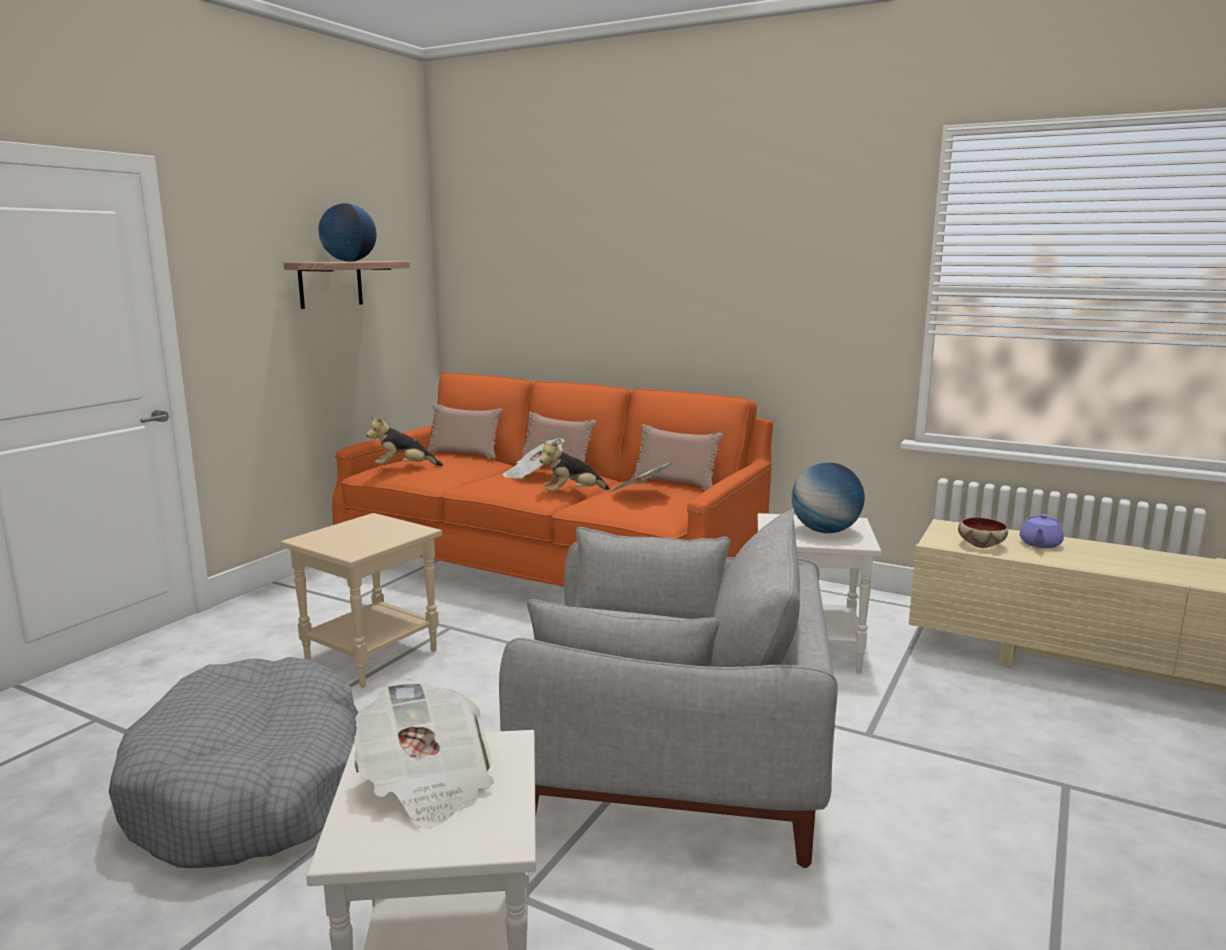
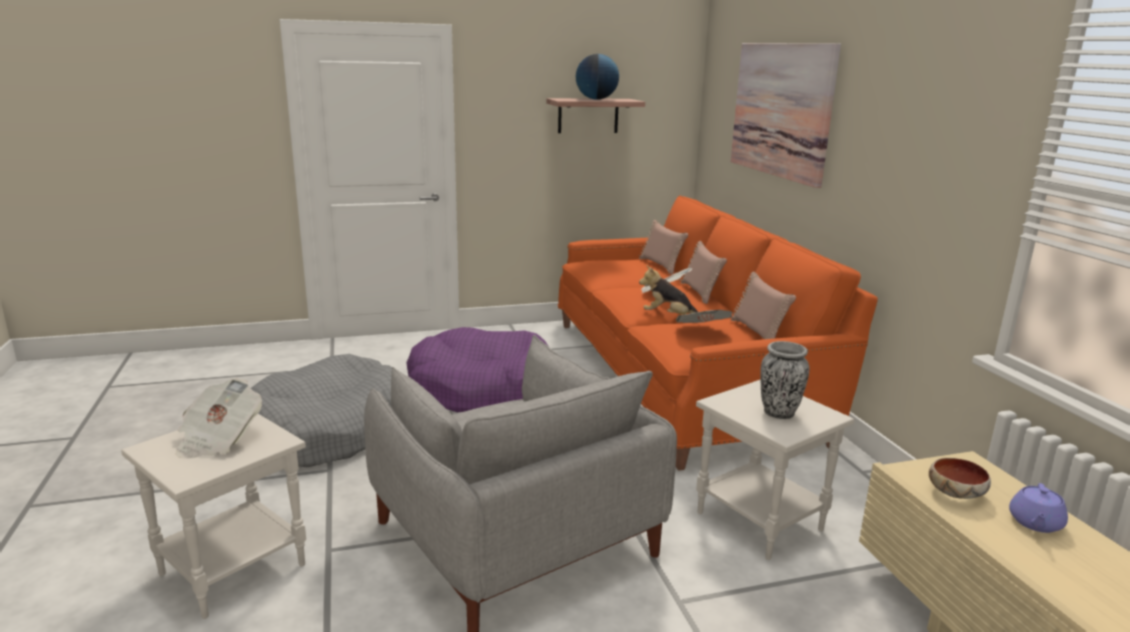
camera: 45 degrees right, 5 degrees up
(371, 656) = (482, 389): beige side table -> purple dog bed
(404, 468) = (598, 265): plush toy -> none
(587, 259) = (781, 110): none -> picture
(825, 531) = (779, 413): globe -> vase
(1040, 544) = (1035, 523): purple teapot -> purple teapot turned 45 degrees counterclockwise

